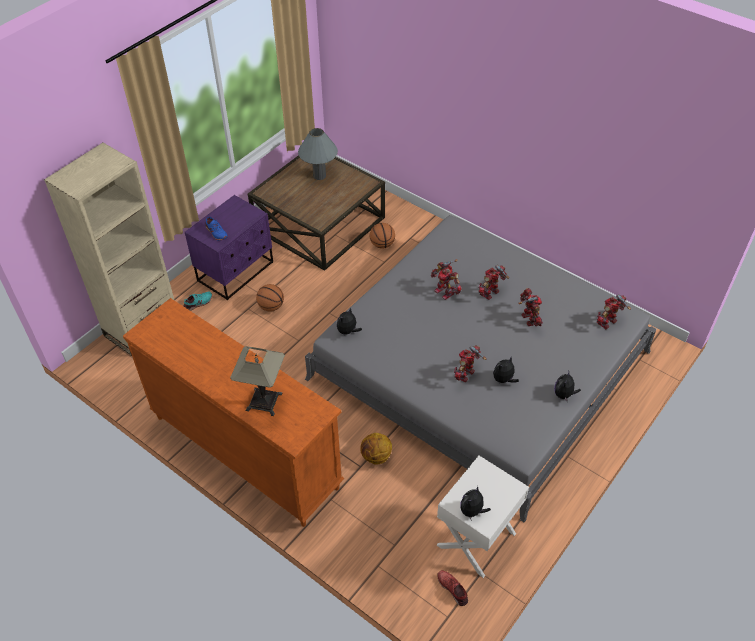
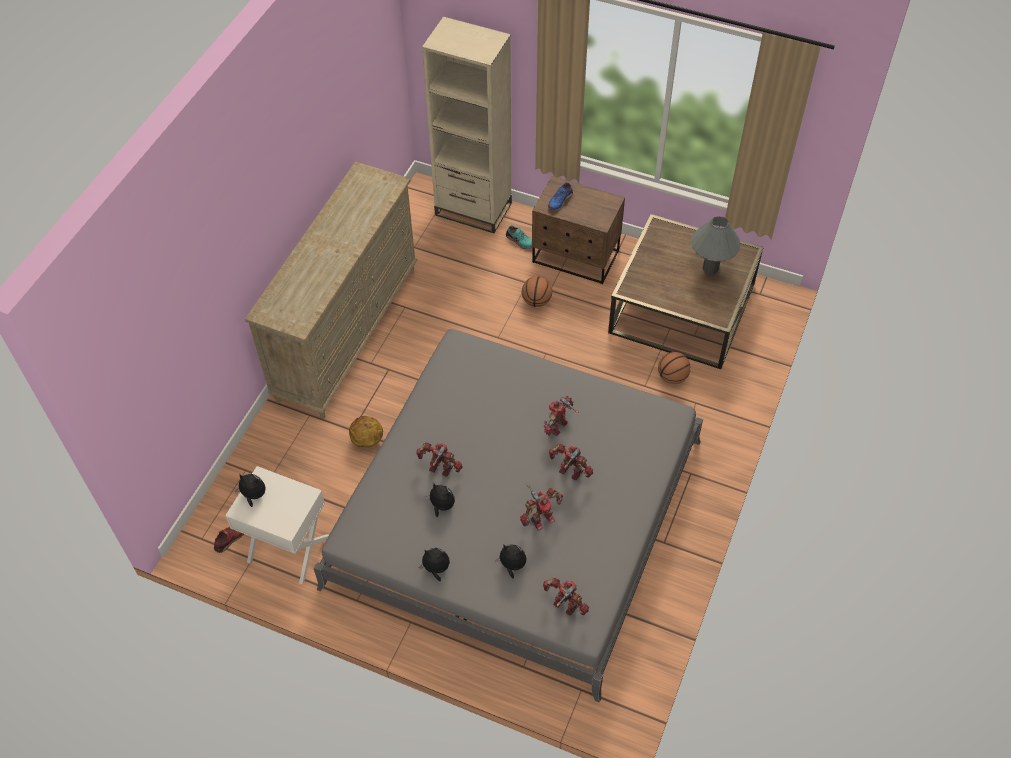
camera: 75 degrees right, 5 degrees up
(236, 271) = (575, 257): purple nightstand -> brown nightstand
(245, 451) = (348, 333): orange dresser -> beige dresser
(264, 401) = (301, 280): table lamp -> none
(348, 331) = (470, 352): plush toy -> plush toy (512, 566)

